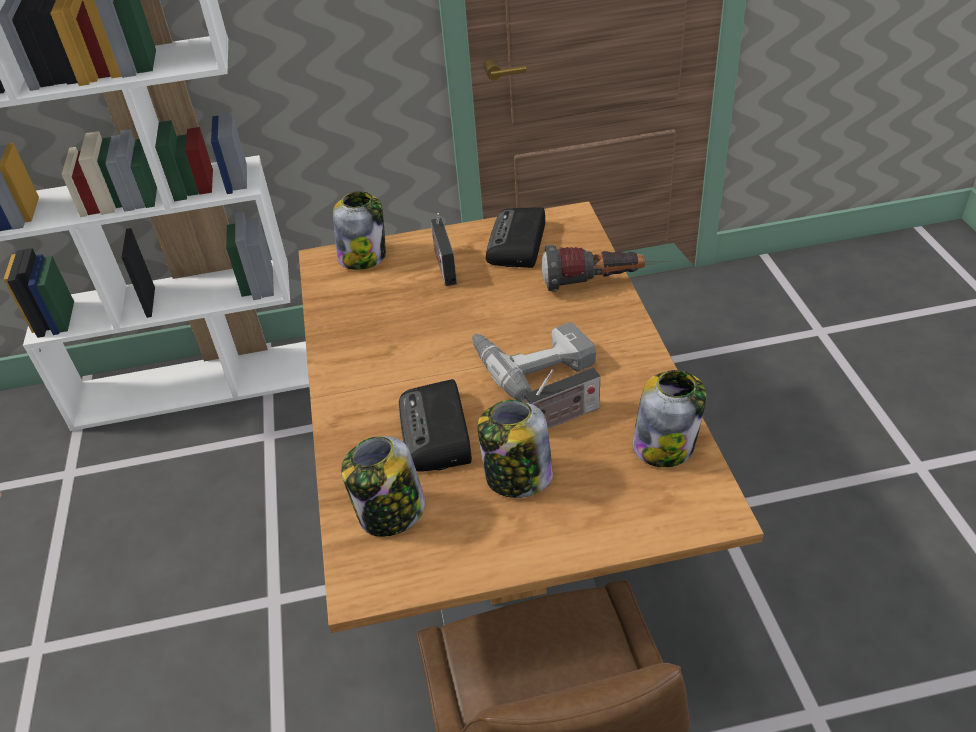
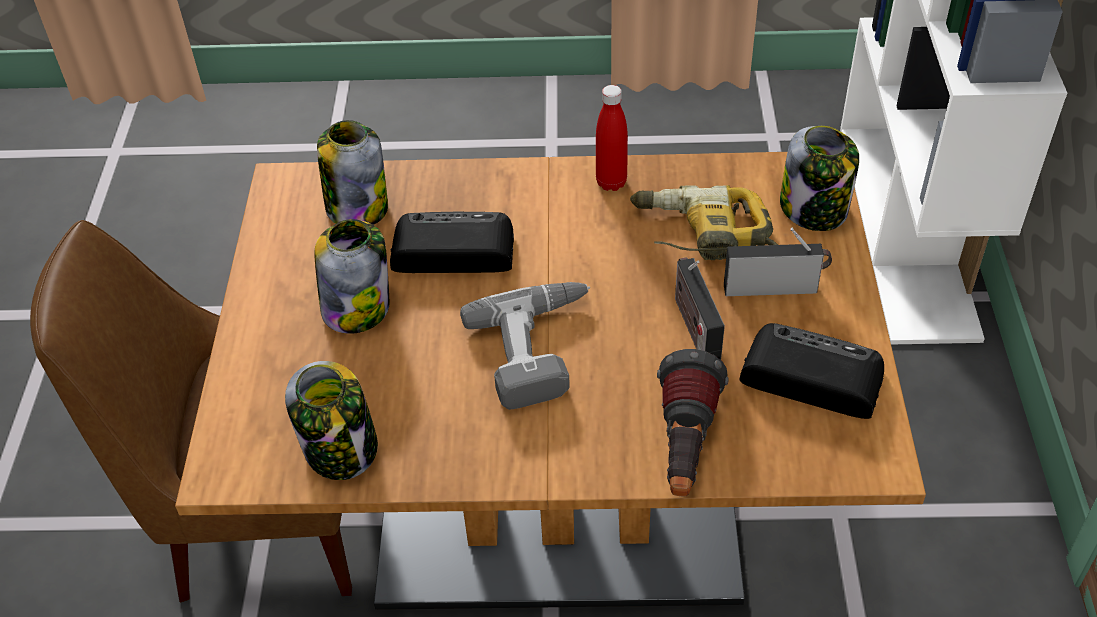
camera: 100 degrees right, 5 degrees up
(342, 355) = (611, 182): none -> red bottle
(397, 301) = (703, 235): none -> power drill
(560, 419) = (426, 358): radio -> radio (694, 327)

